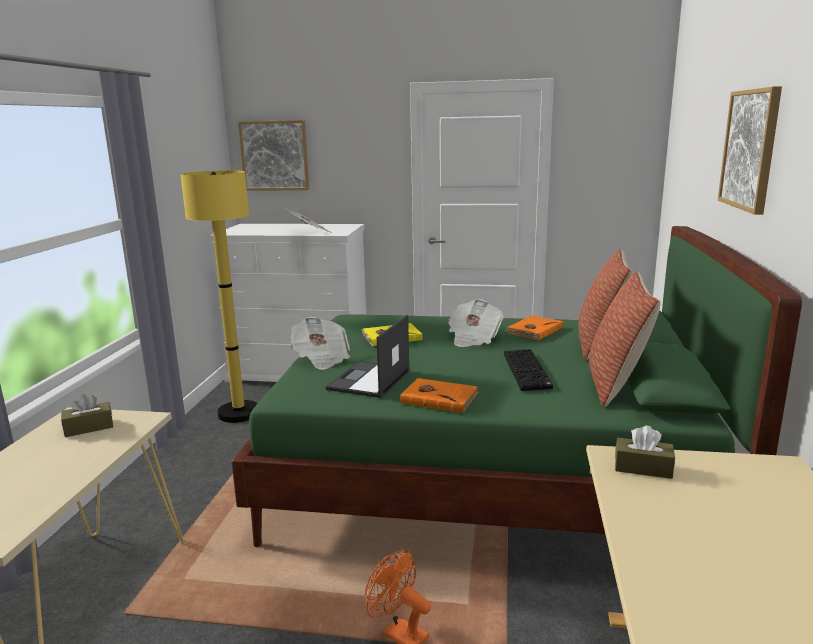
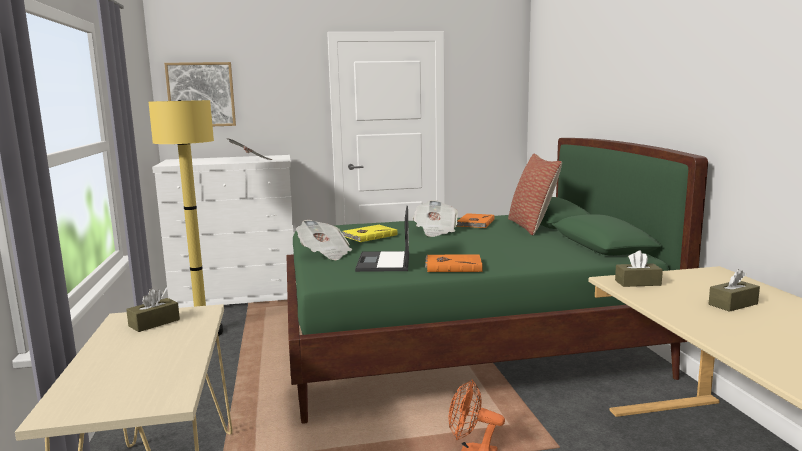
camera: 20 degrees left, 5 degrees down
(528, 371) = (500, 245): keyboard -> none
(616, 385) = (569, 246): pillow -> none
(746, 537) = (733, 304): none -> brown tissue box
(750, 149) = (630, 72): picture -> none

